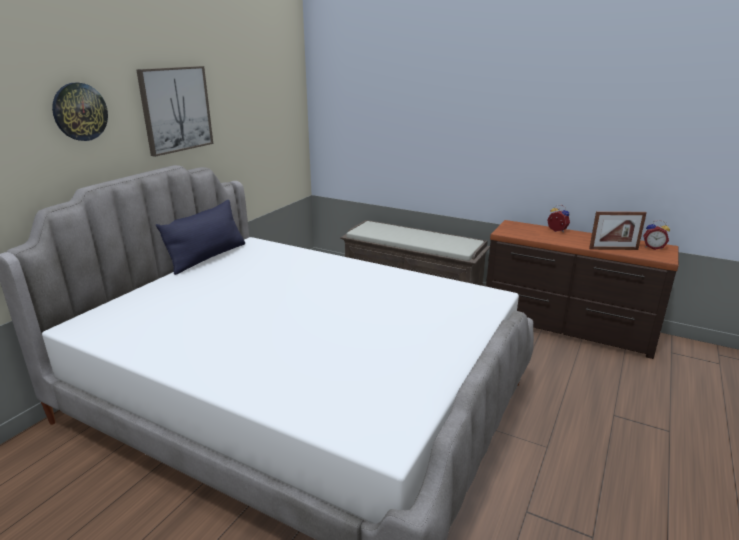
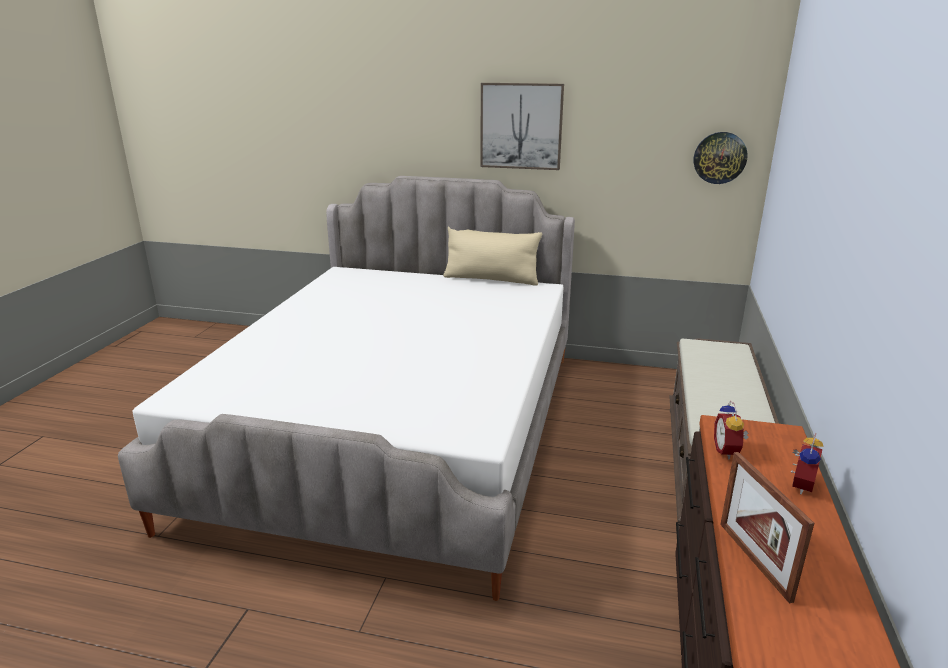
camera: 75 degrees right, 0 degrees up
(80, 112) = (420, 114): wall clock -> wall clock (719, 158)
(207, 257) = (491, 279): blue pillow -> beige pillow
(653, 247) = (836, 636): alarm clock -> alarm clock (728, 451)

